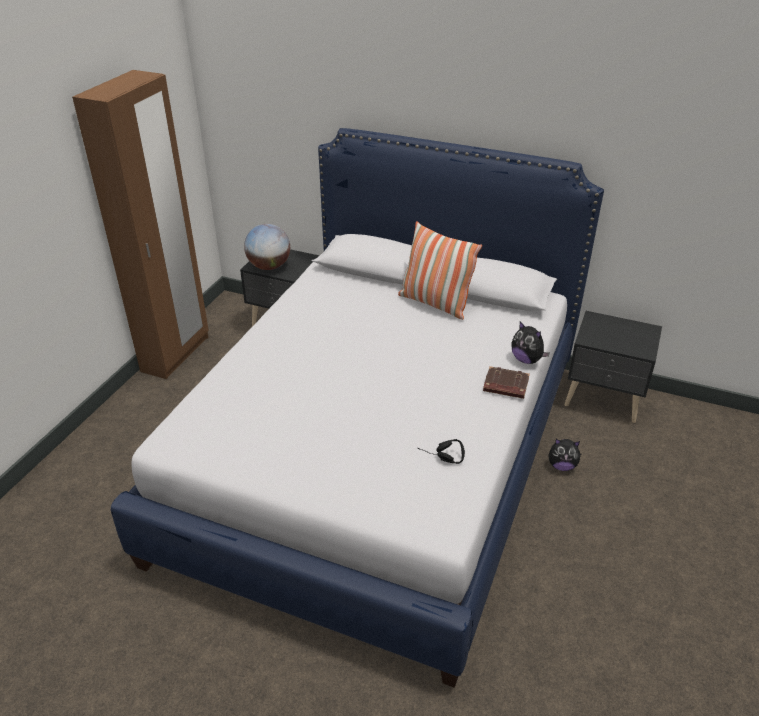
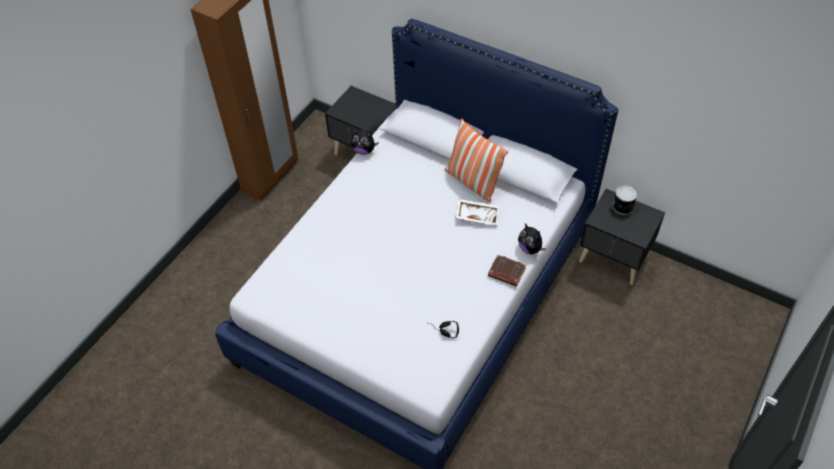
camera: 10 degrees right, 15 degrees up
(269, 266) = (349, 112): globe -> none
(450, 333) = (477, 215): none -> white tray
(562, 466) = (560, 318): plush toy -> plush toy (364, 150)
(612, 325) = (623, 206): none -> can

